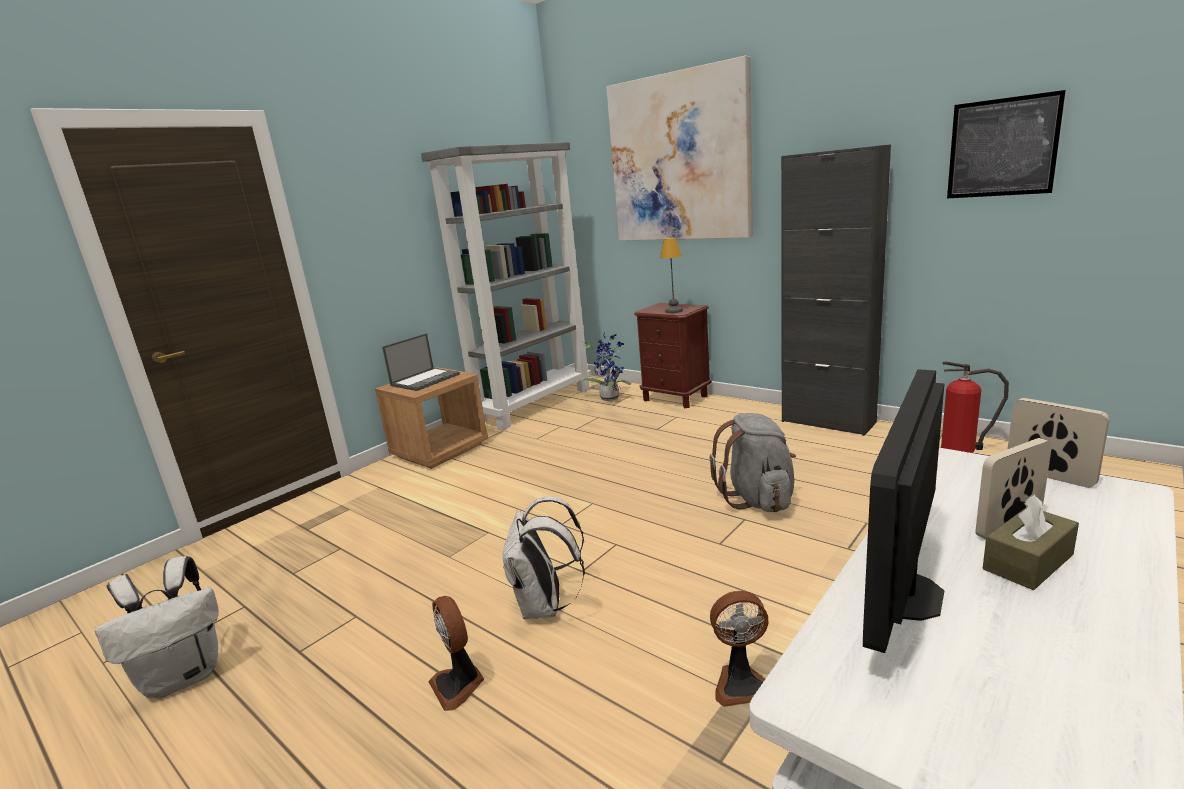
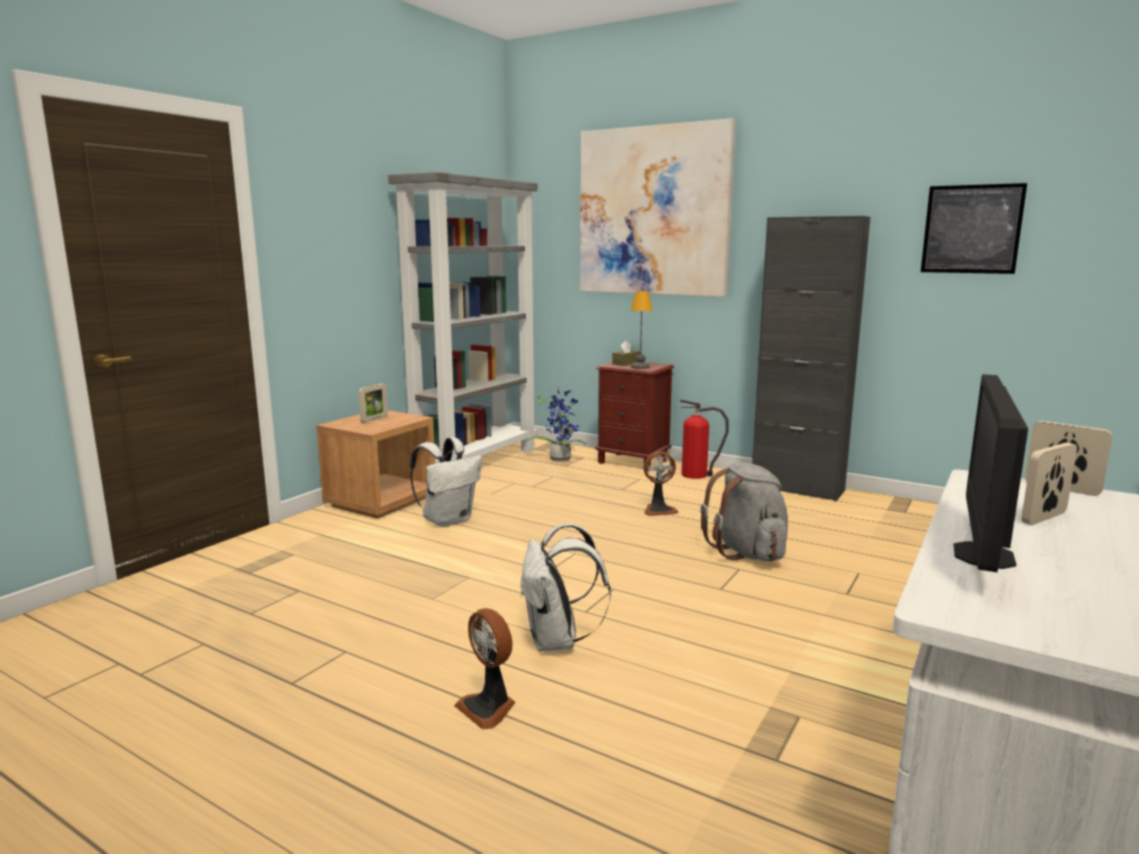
camera: 10 degrees left, 5 degrees down
(185, 676) = (159, 707): white backpack -> white backpack (448, 520)
(425, 379) = (374, 419): laptop -> picture frame
(741, 684) = (778, 700): fan -> fan (658, 510)
(961, 448) = (930, 514): fire extinguisher -> fire extinguisher (697, 475)
(1028, 562) = (1068, 537): brown tissue box -> brown tissue box (626, 363)

